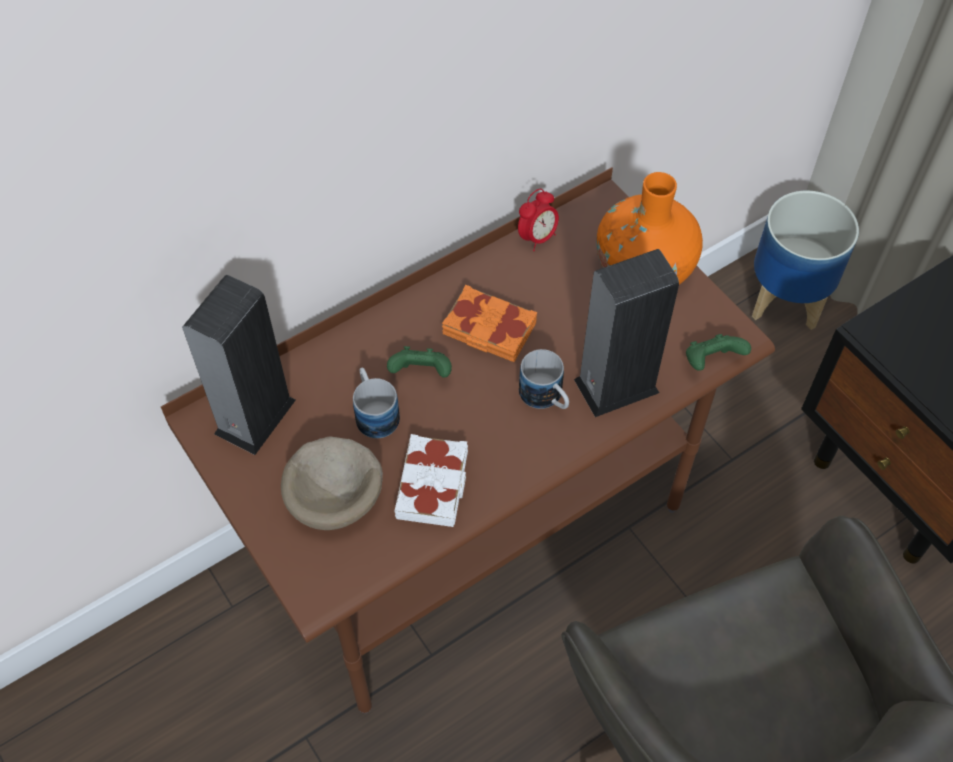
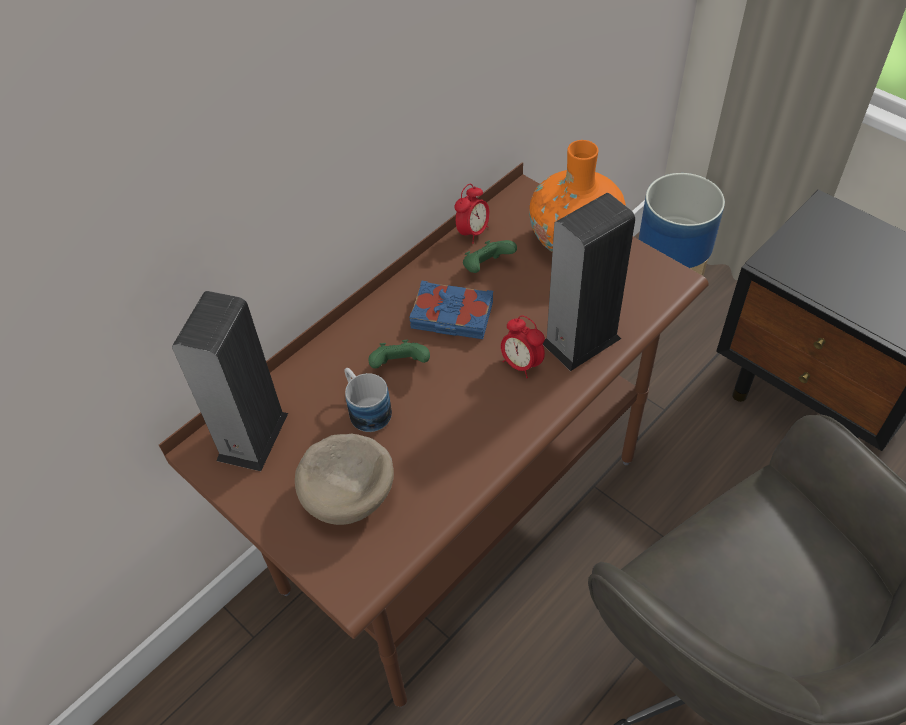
camera: 10 degrees left, 5 degrees down
(433, 485) = (439, 462): white book -> none
(489, 330) = (452, 316): orange book -> blue book
(546, 398) = (521, 364): mug -> alarm clock
(711, 362) = (658, 304): green game controller -> green game controller (486, 268)

